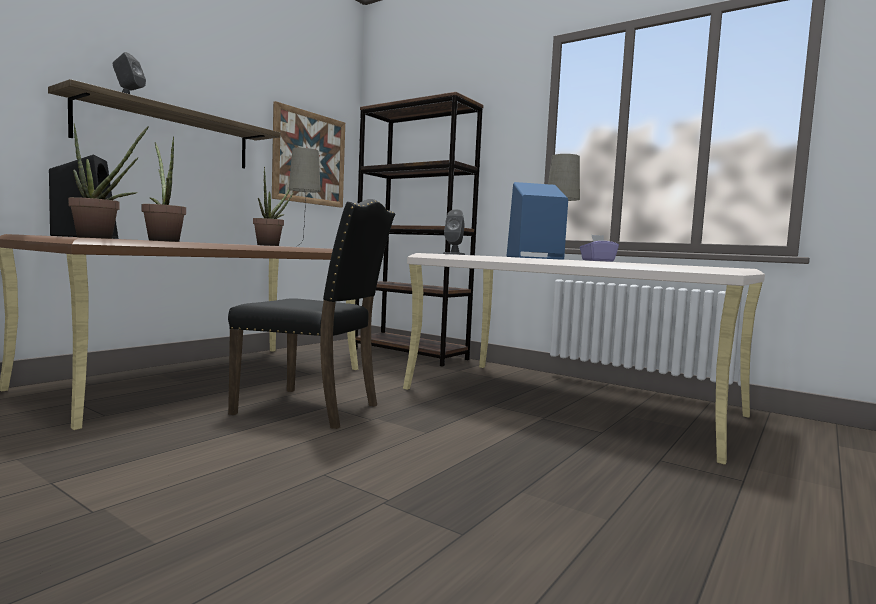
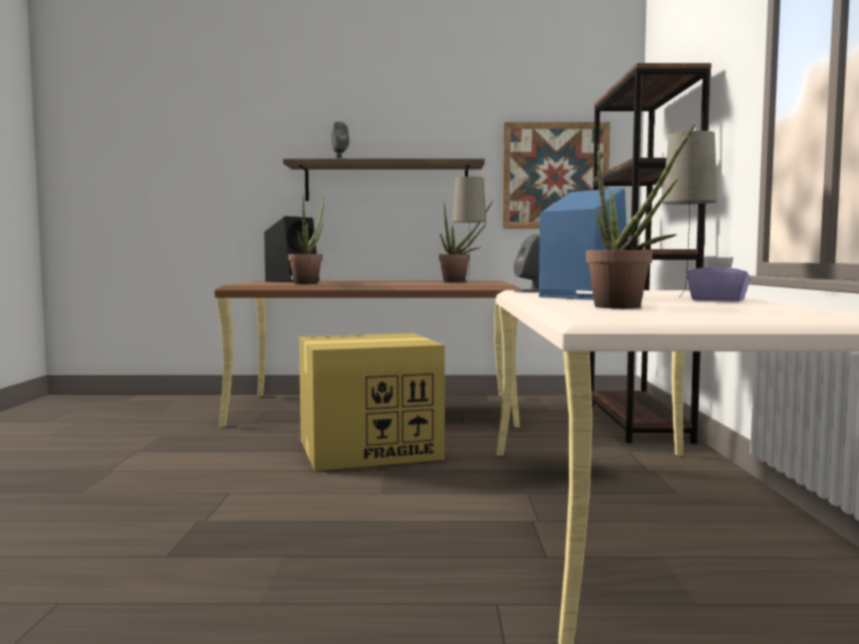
camera: 55 degrees right, 0 degrees up
(102, 238) = (260, 283): potted plant -> potted plant (626, 307)
(311, 409) = (367, 449): black chair -> cardboard box

